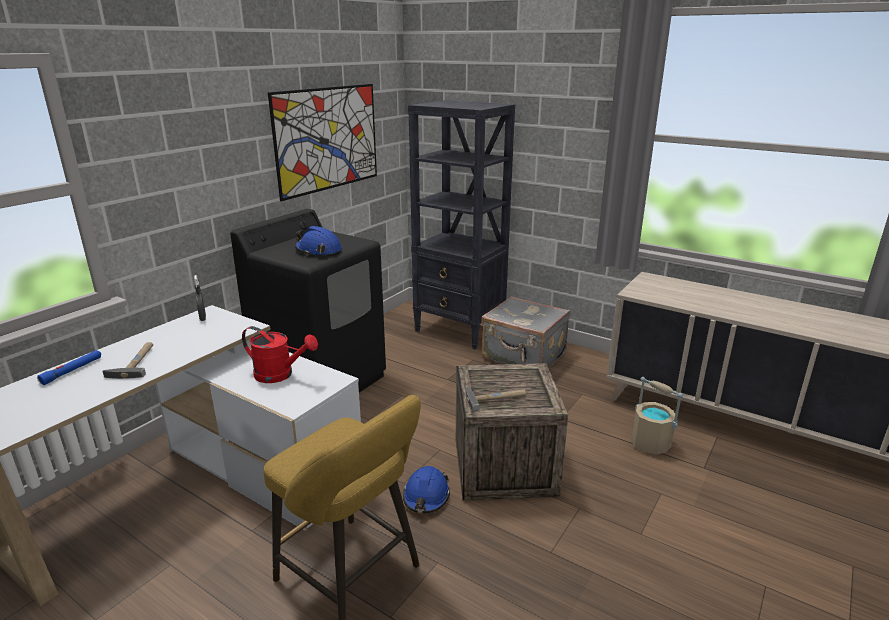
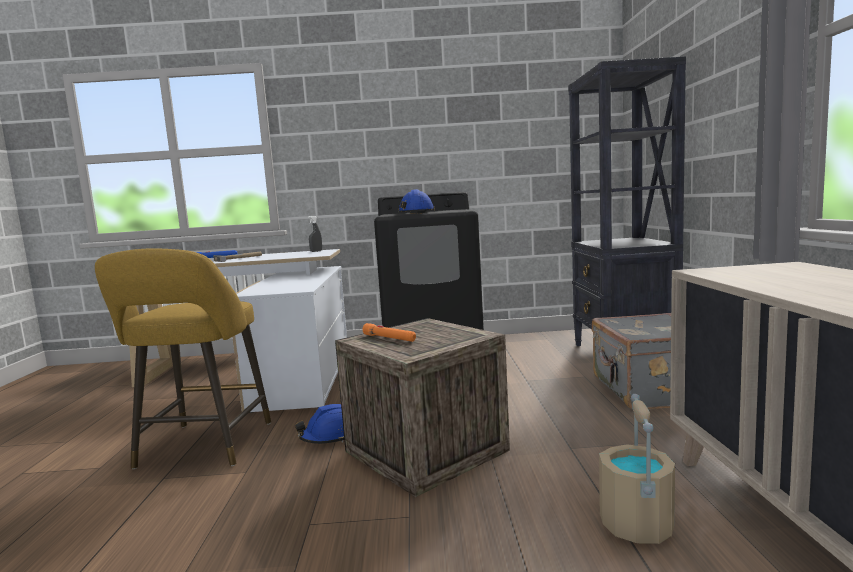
camera: 55 degrees right, 15 degrees down
(280, 375) = (289, 283): red watering can -> none
(328, 139) = (501, 131): picture -> none
(495, 398) = (389, 338): hammer -> orange flashlight

